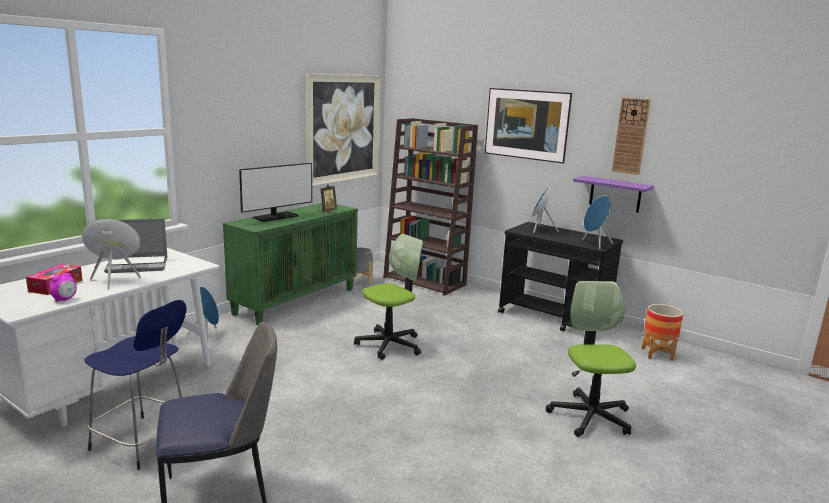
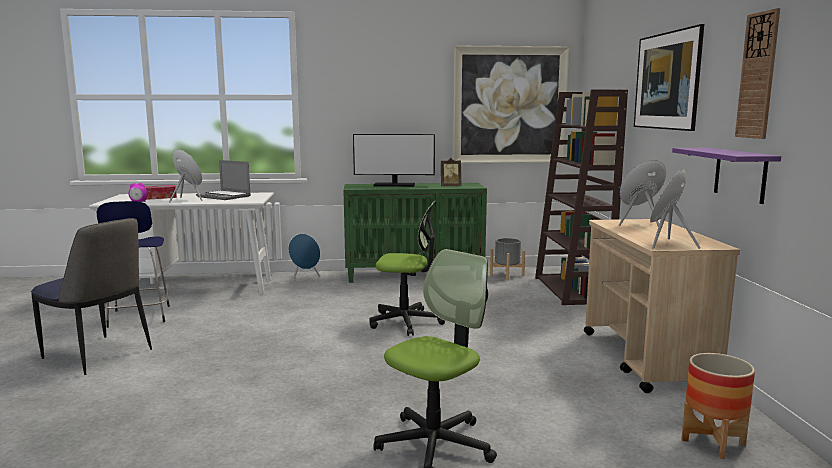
camera: 50 degrees right, 5 degrees down
(554, 318) = (647, 359): black cart -> beige cart

